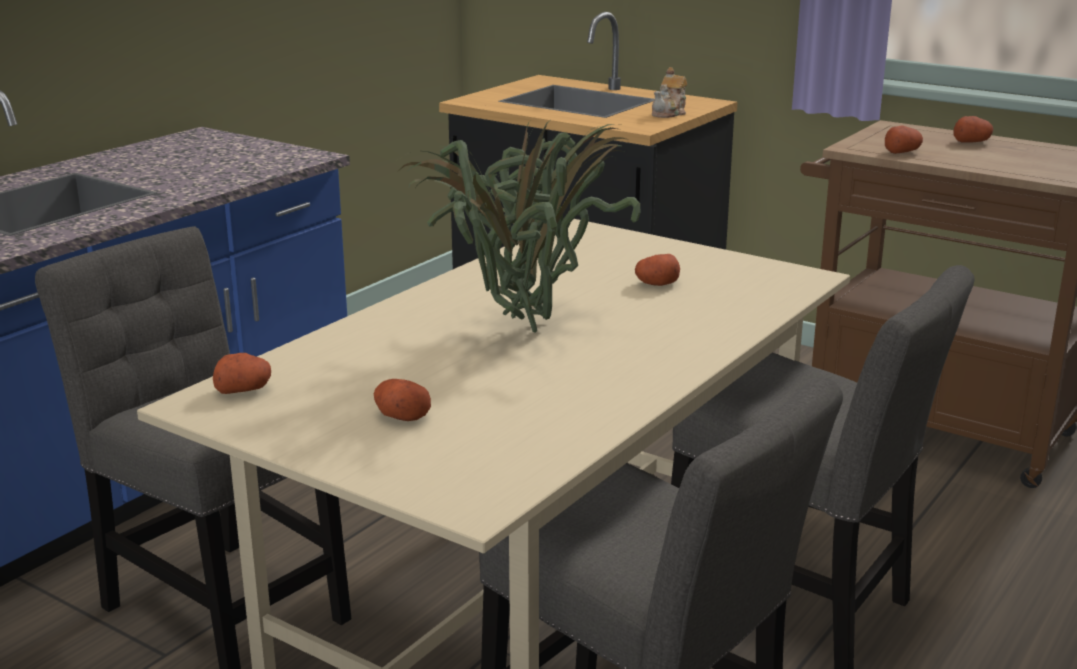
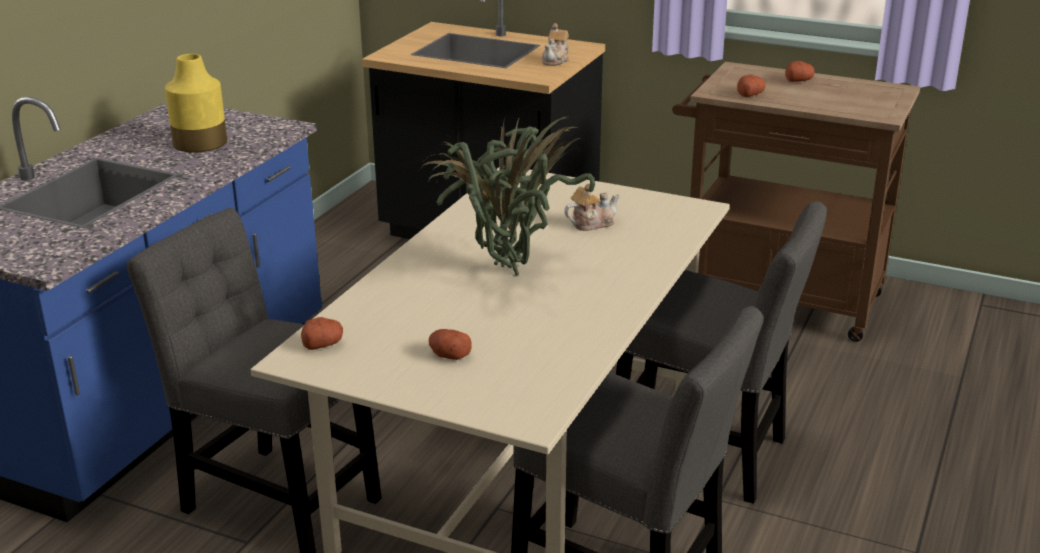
camera: 10 degrees left, 5 degrees up
(202, 165) = (199, 142): none -> yellow vase
(657, 284) = (591, 223): potato -> teapot

